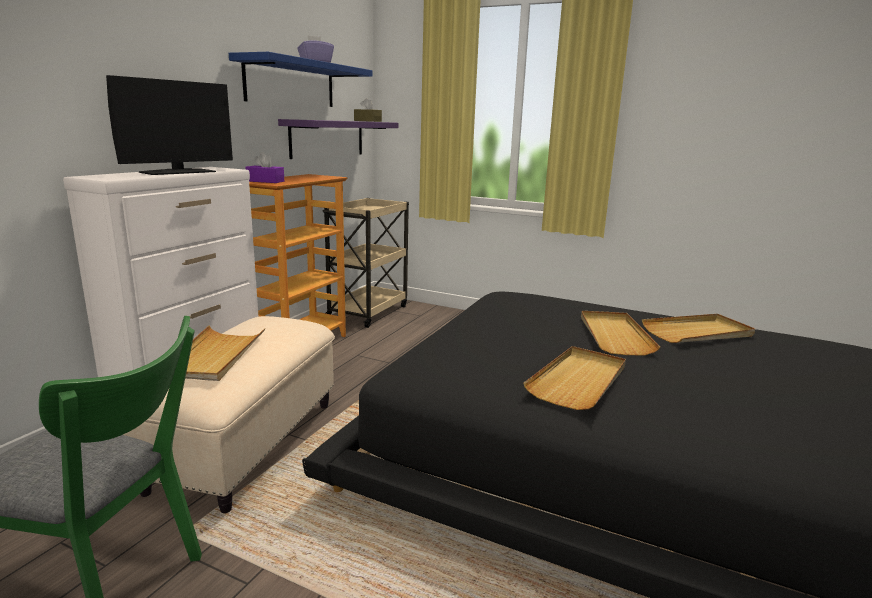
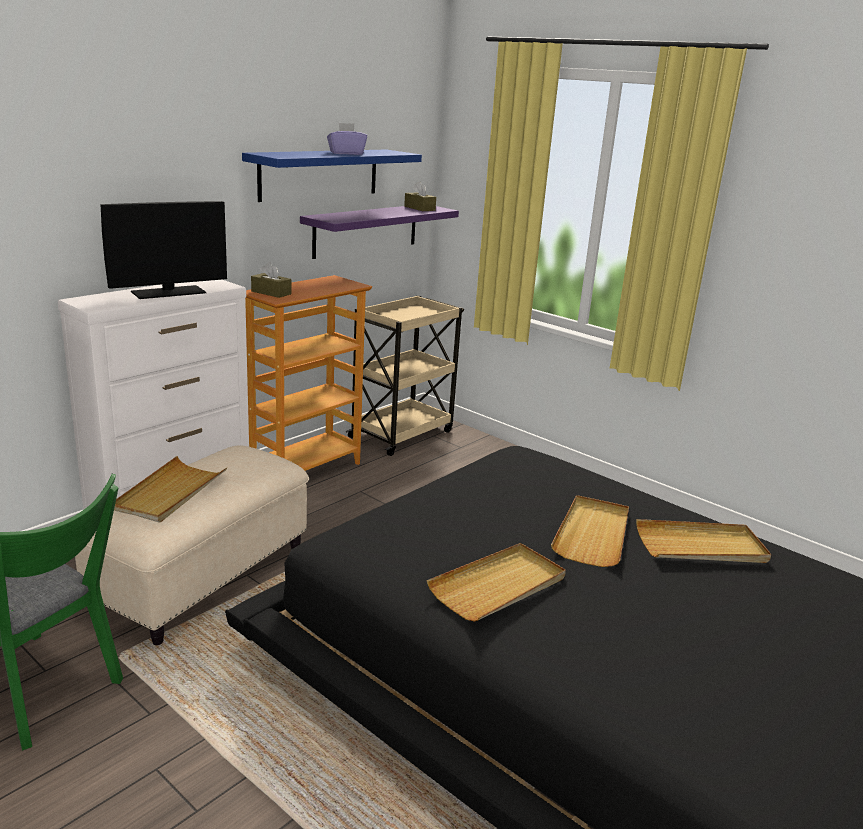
camera: 15 degrees right, 5 degrees up
(265, 181) = (271, 292): purple tissue box -> brown tissue box

